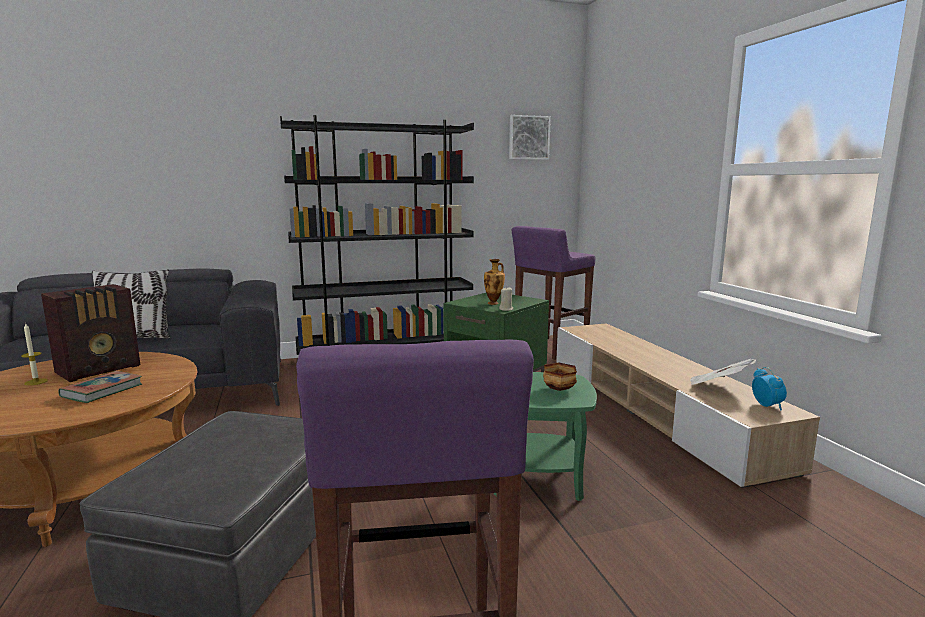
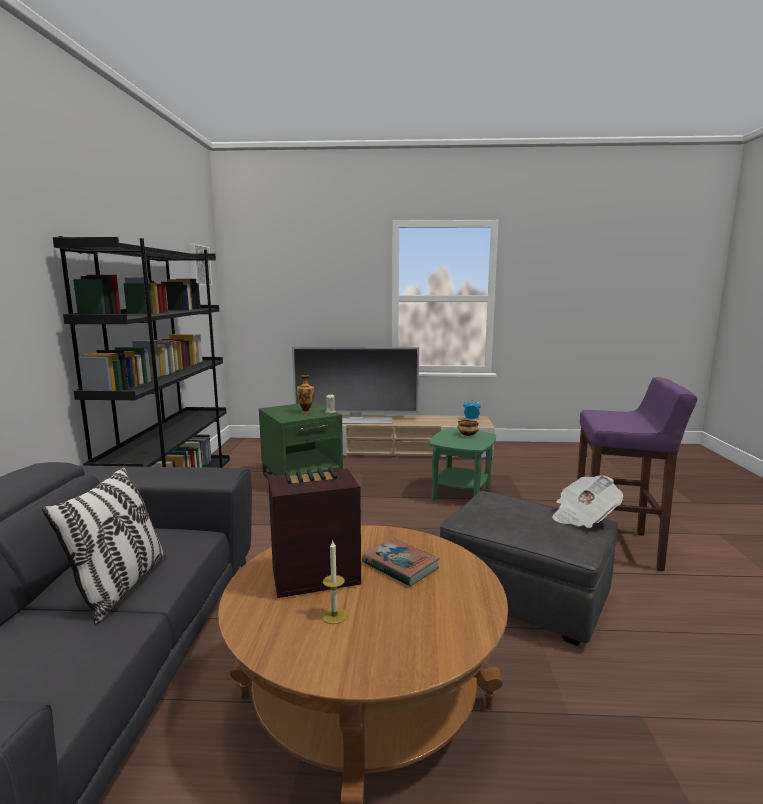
camera: 70 degrees left, 0 degrees up
(100, 369) = (313, 577): radio -> radio turned 75 degrees counterclockwise
(549, 349) = (254, 451): purple stool -> none
(621, 346) = (357, 420): none -> television
(717, 387) = (443, 420): newspaper -> newspaper (583, 517)

